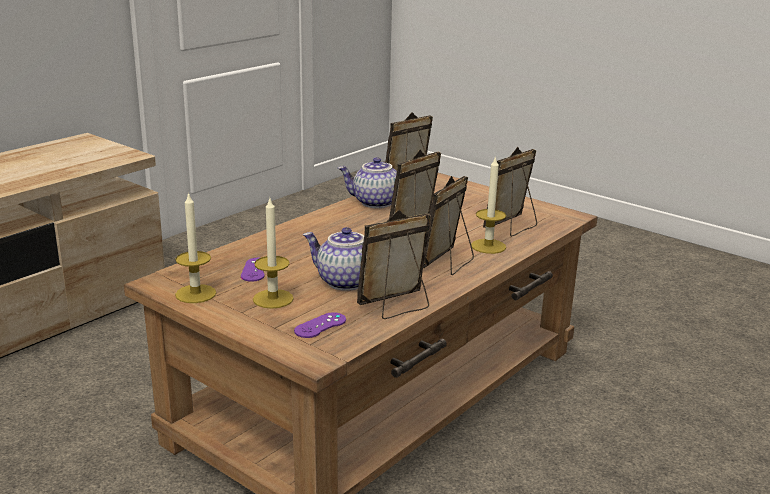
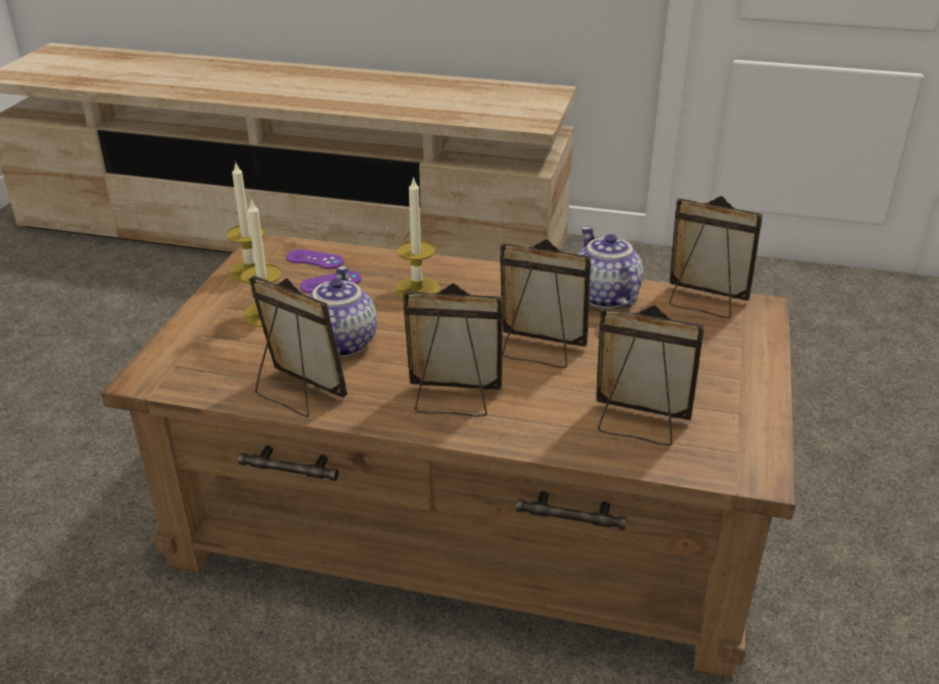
camera: 65 degrees right, 10 degrees up
(320, 325) = (219, 359): purple game controller -> purple game controller (314, 259)
(488, 246) = (543, 419): candle -> candle (417, 289)

